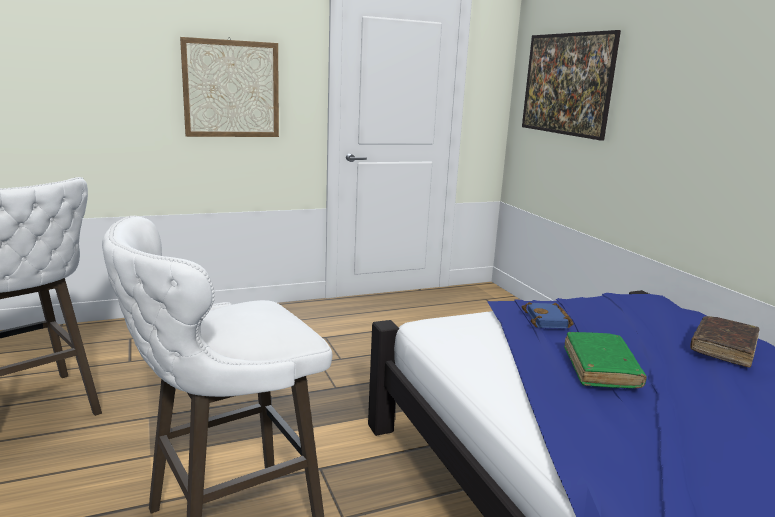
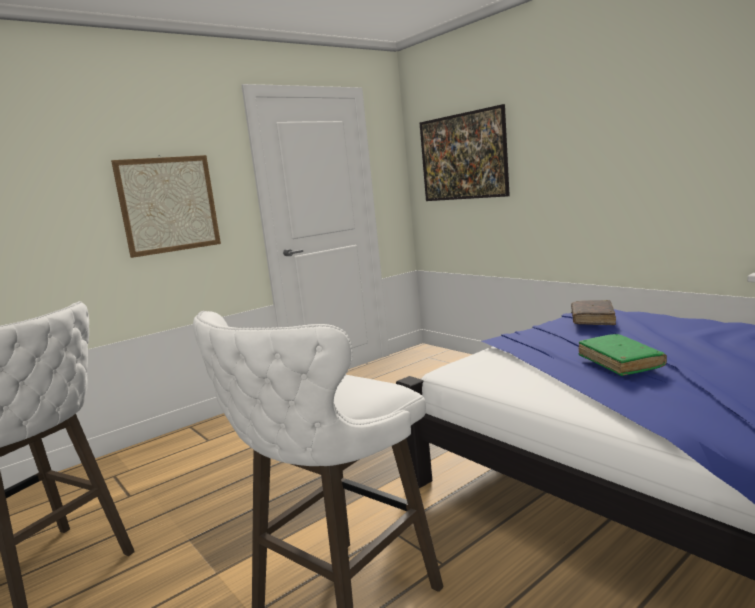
camera: 15 degrees left, 5 degrees down
(548, 320) = (544, 341): blue book -> none
(723, 348) = (684, 328): brown book -> brown book (592, 319)

